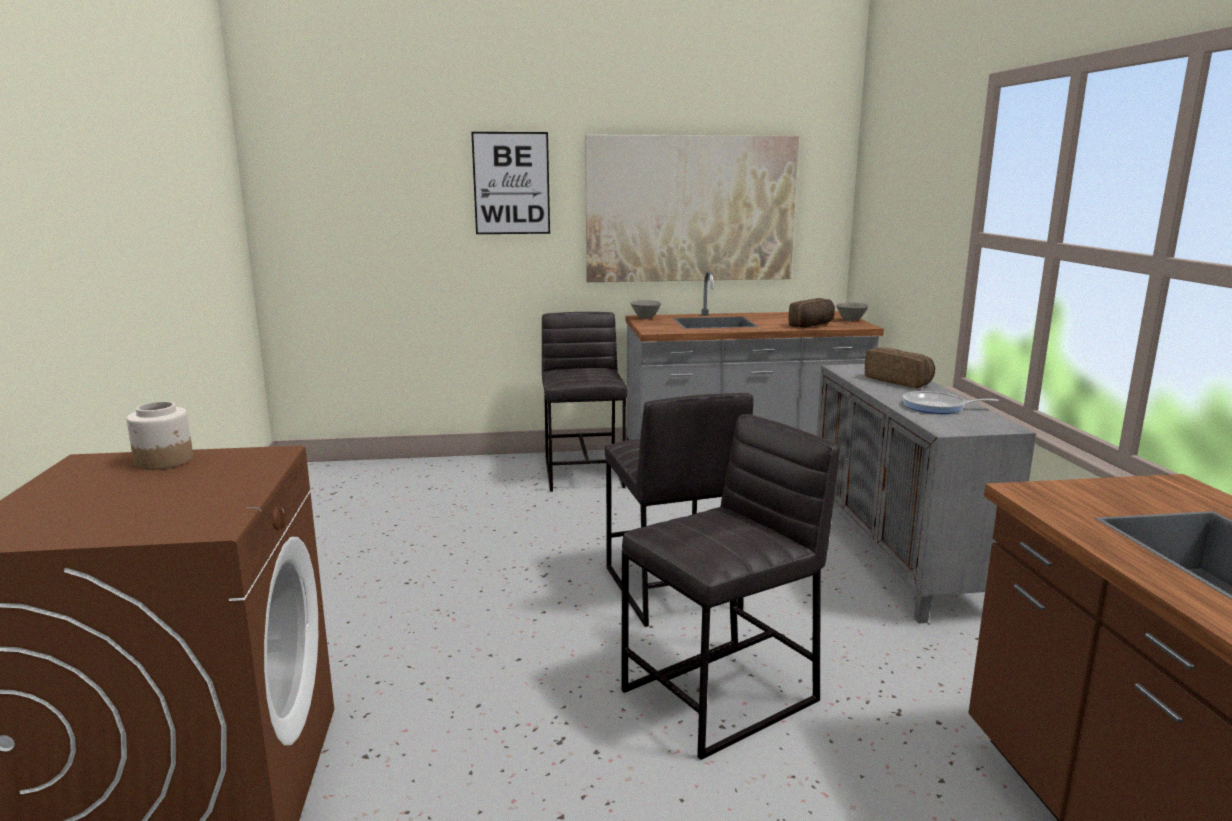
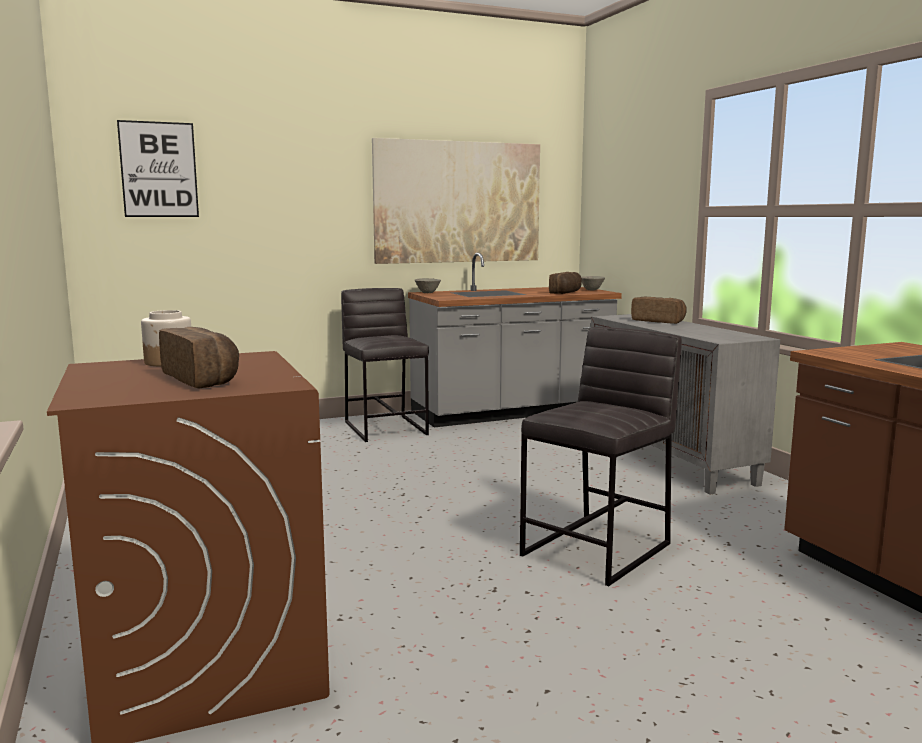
camera: 15 degrees left, 5 degrees down
(149, 503) = (204, 379): none -> bread
(511, 183) = (309, 178): picture -> picture (159, 169)
(670, 589) = (512, 493): grey stool -> none
(937, 407) = (701, 331): frying pan -> none

